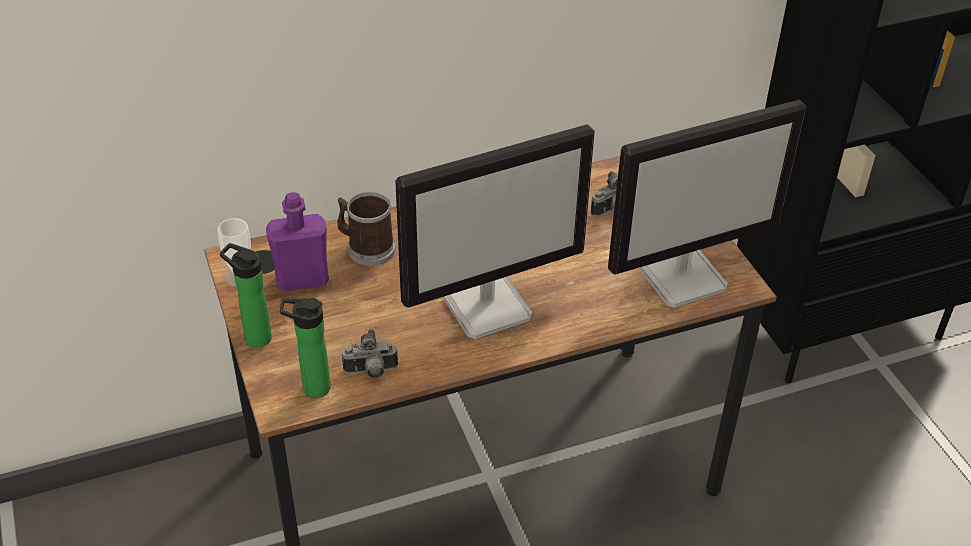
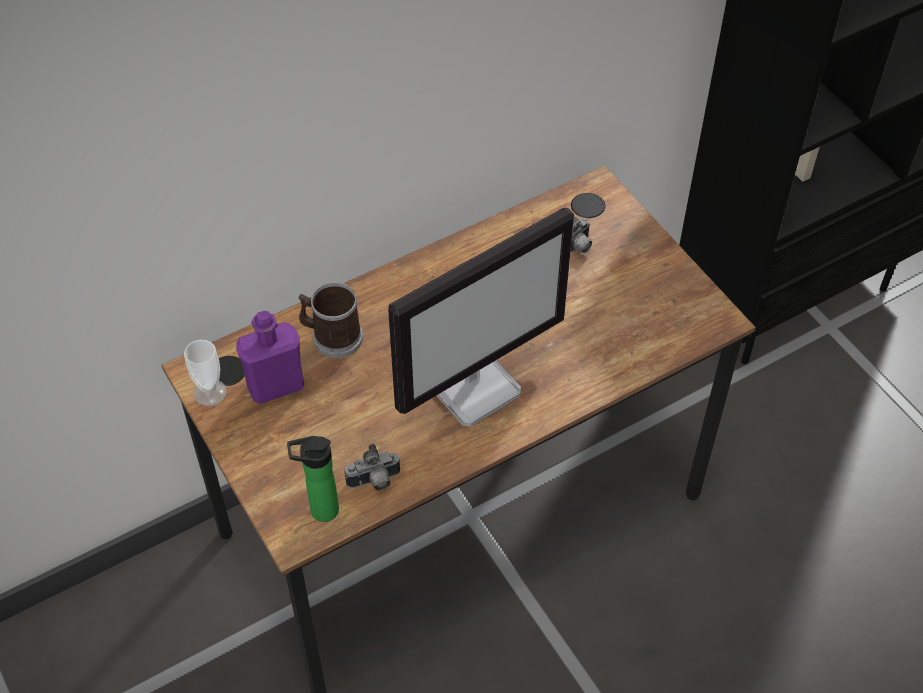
camera: 10 degrees left, 10 degrees up
(254, 337) = (244, 461): bottle -> none
(683, 277) = (661, 319): monitor -> none

